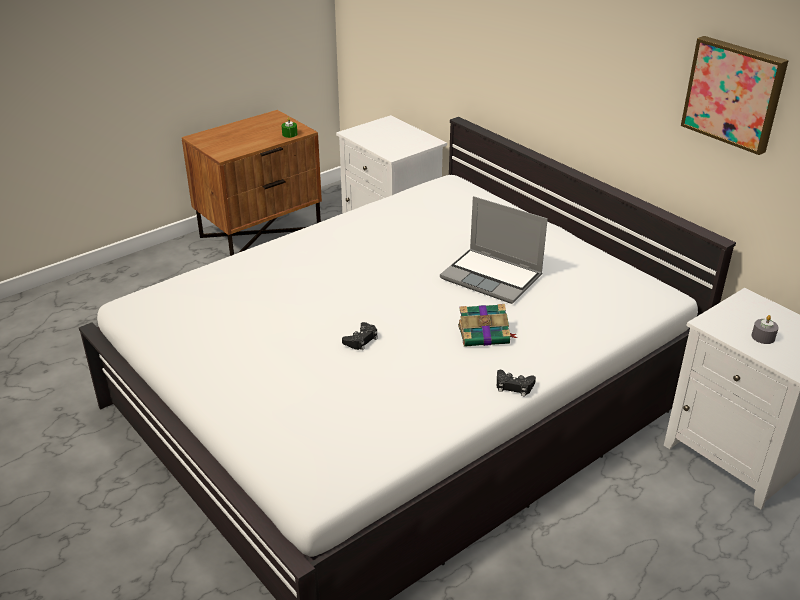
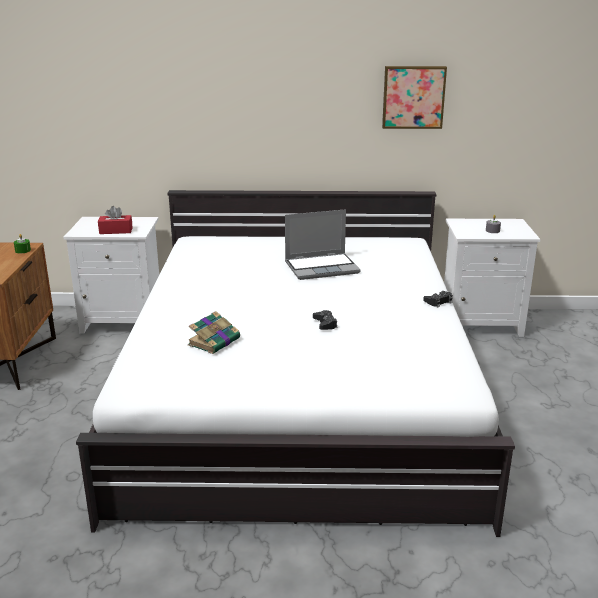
camera: 50 degrees left, 10 degrees down
(382, 144) = (116, 231): none -> red tissue box
(485, 334) = (377, 290): book -> book (215, 341)

